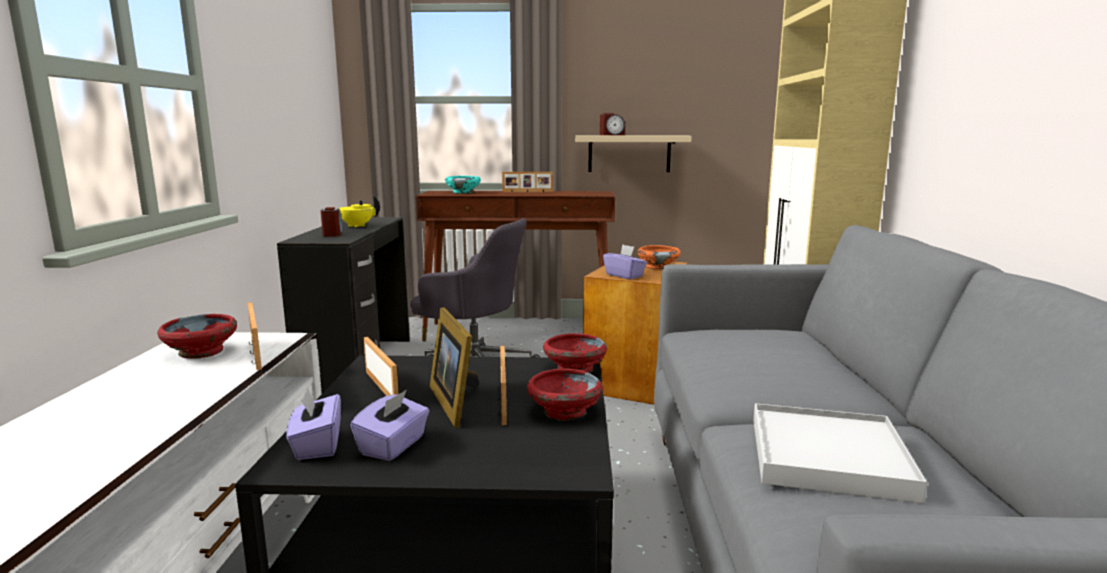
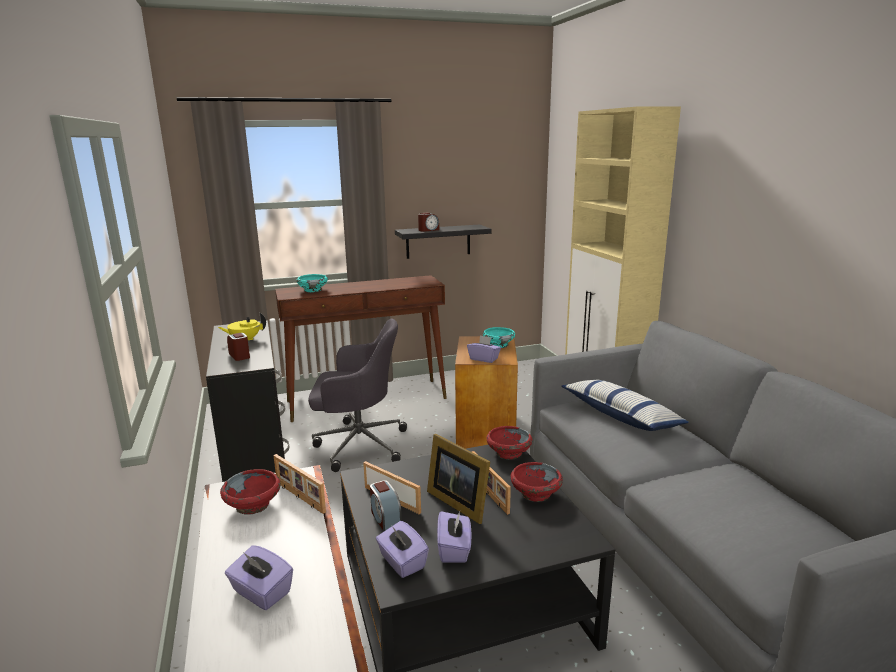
camera: 20 degrees left, 5 degrees up
(92, 421) = (261, 593): none -> purple tissue box
(353, 401) = (385, 517): none -> alarm clock
(527, 192) = (366, 284): picture frame -> none
(629, 153) = (438, 241): beige shelf -> black shelf
(658, 267) = (498, 345): orange bowl -> turquoise bowl
(762, 347) = (621, 416): none -> pillow
(828, 457) = (718, 500): white tray -> none

